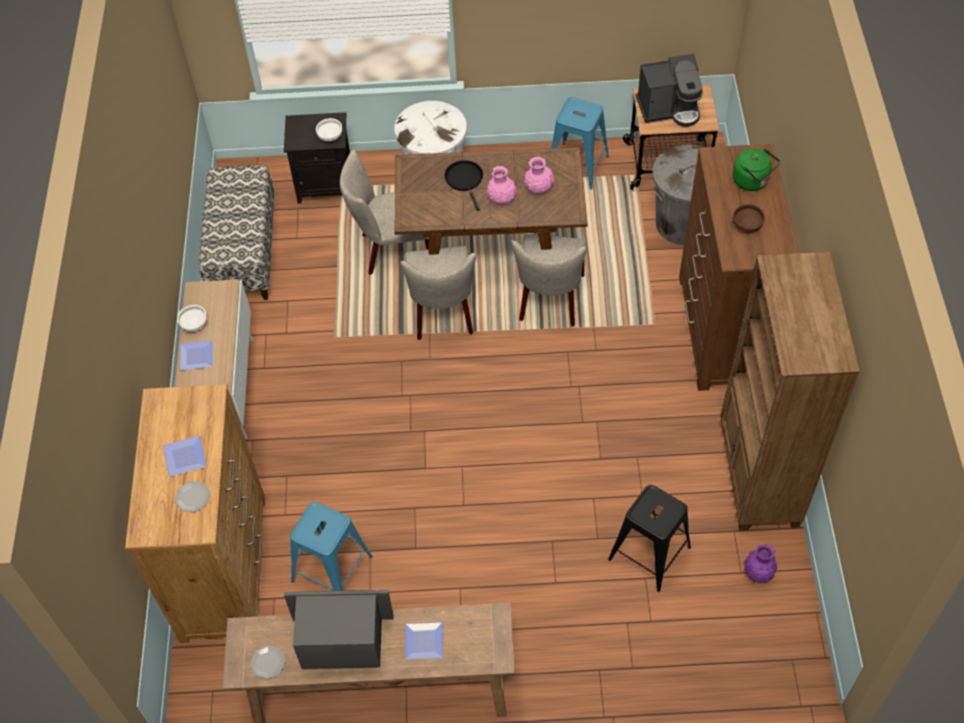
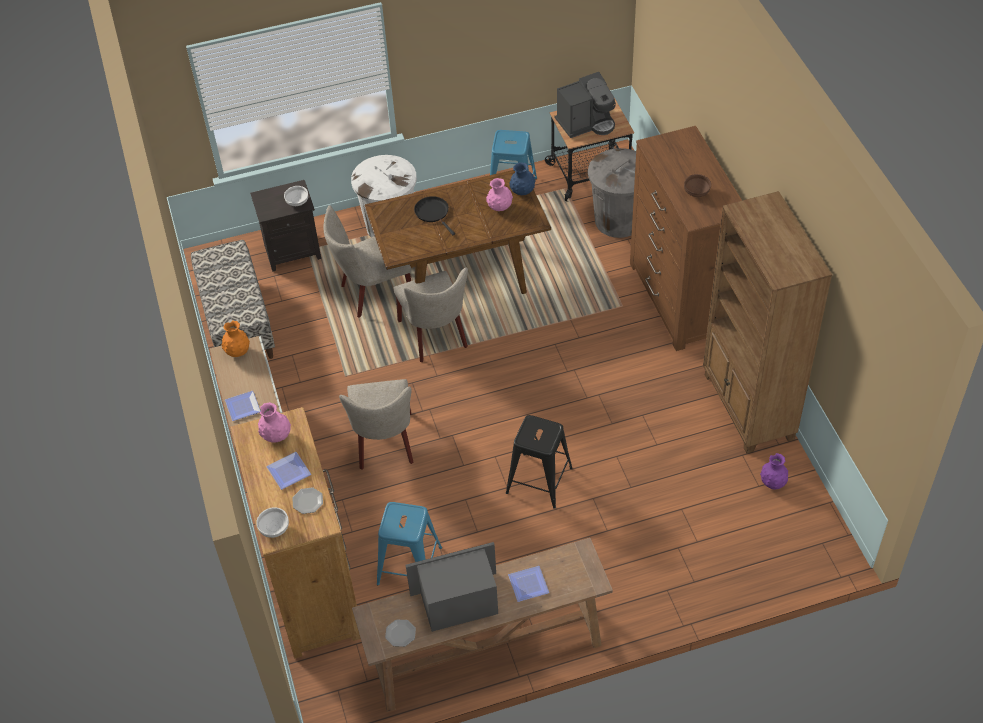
camera: 15 degrees left, 5 degrees down
(194, 324) = (231, 381): white bowl -> white bowl (274, 529)
(212, 292) = (237, 352): none -> orange vase
(501, 199) = (470, 222): pink vase -> pink vase (276, 436)
(550, 302) = (526, 307): beige chair -> beige chair (385, 444)
(569, 176) = (522, 192): none -> blue vase
(649, 553) = (678, 488): black stool -> black stool (539, 480)
(752, 181) = (689, 158): green kettle -> none

